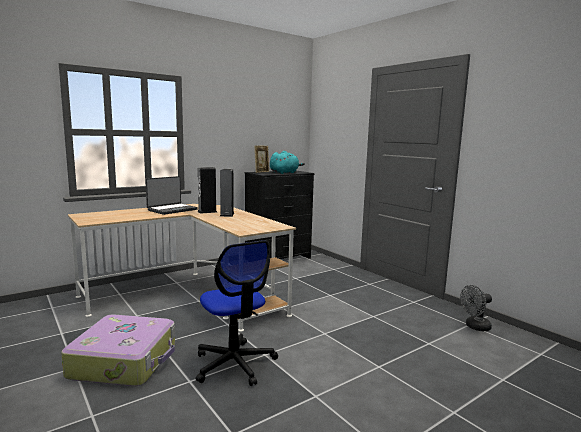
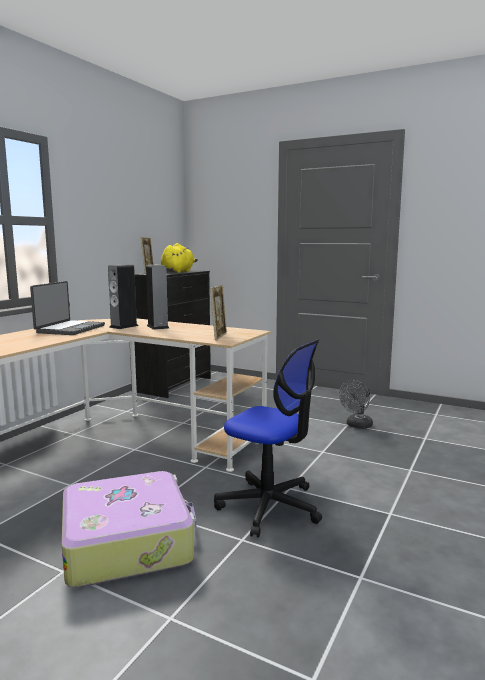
camera: 25 degrees left, 0 degrees up
(247, 227) = (219, 337): none -> picture frame
(285, 173) = (178, 272): turquoise plush toy -> yellow plush toy
(475, 327) = (443, 415): grey fan -> grey fan (357, 426)

